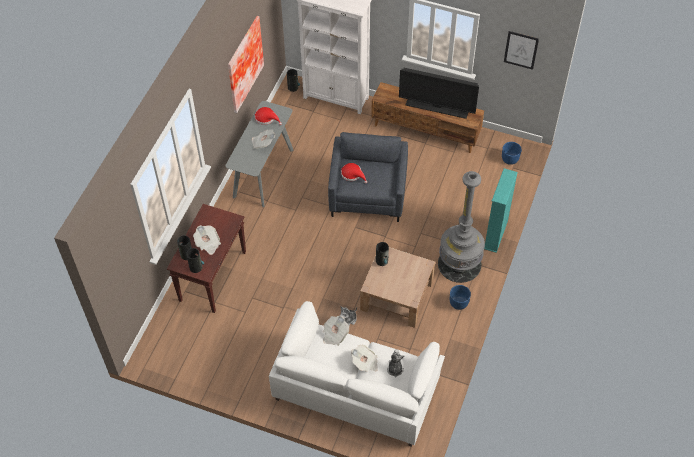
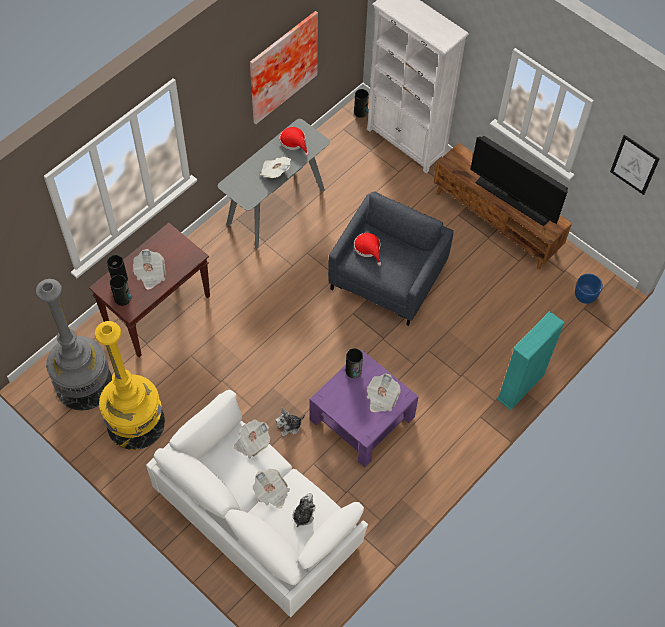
camera: 20 degrees right, 5 degrees up
(234, 359) = (135, 422): none -> yellow floor lamp
(396, 295) = (362, 418): brown coffee table -> purple coffee table
(410, 272) = (381, 398): none -> newspaper
(458, 302) = (433, 456): blue planter -> none
(459, 264) = (457, 407): grey floor lamp -> grey floor lamp (84, 384)

